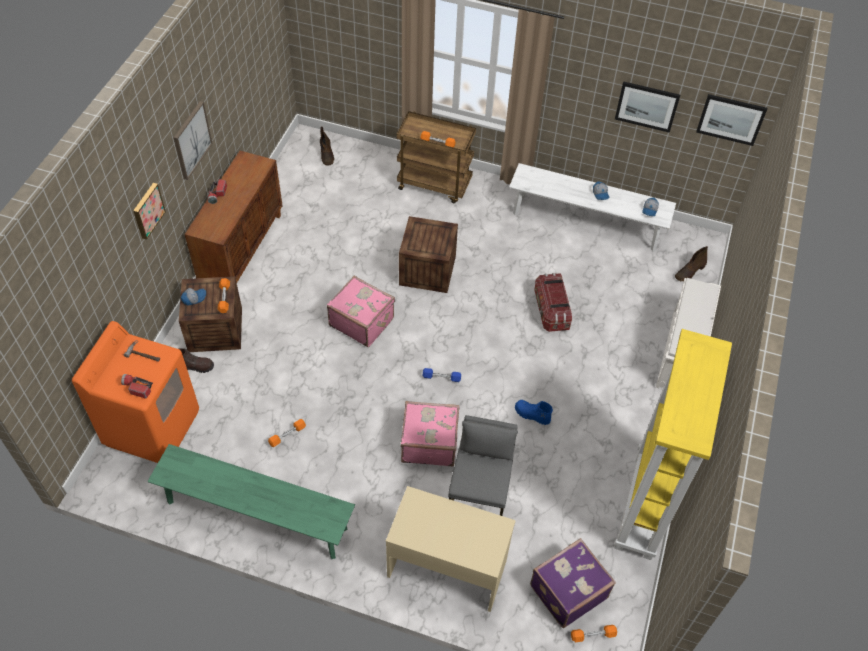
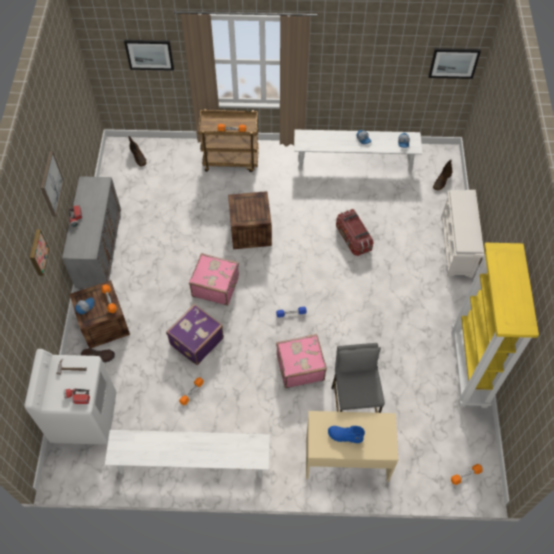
camera: 15 degrees left, 5 degrees up
(153, 427) = (84, 417): orange washing machine -> white washing machine
(242, 249) = (100, 252): brown cabinet -> grey cabinet
(256, 515) = (192, 462): green bench -> white bench
(532, 415) = (367, 324): blue boot -> blue boot (345, 436)
(567, 590) = (437, 448): purple suitcase -> purple suitcase (196, 341)
(647, 106) = (388, 66): picture -> picture (149, 54)

